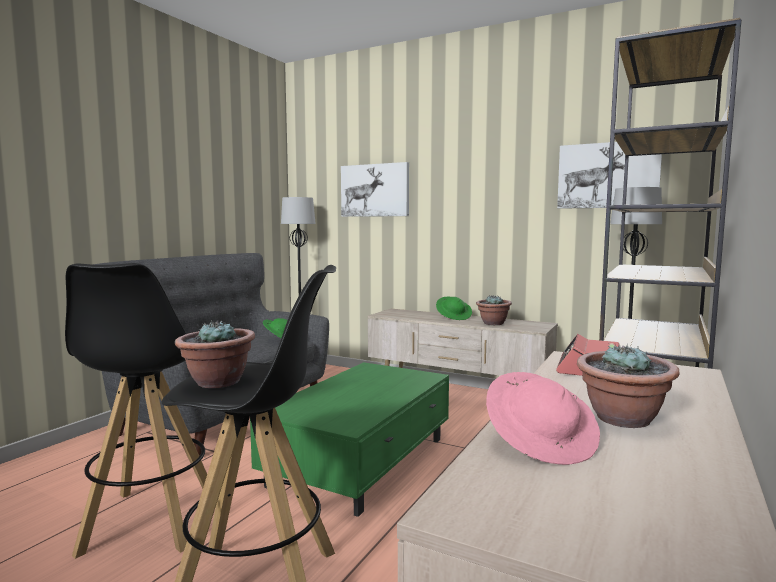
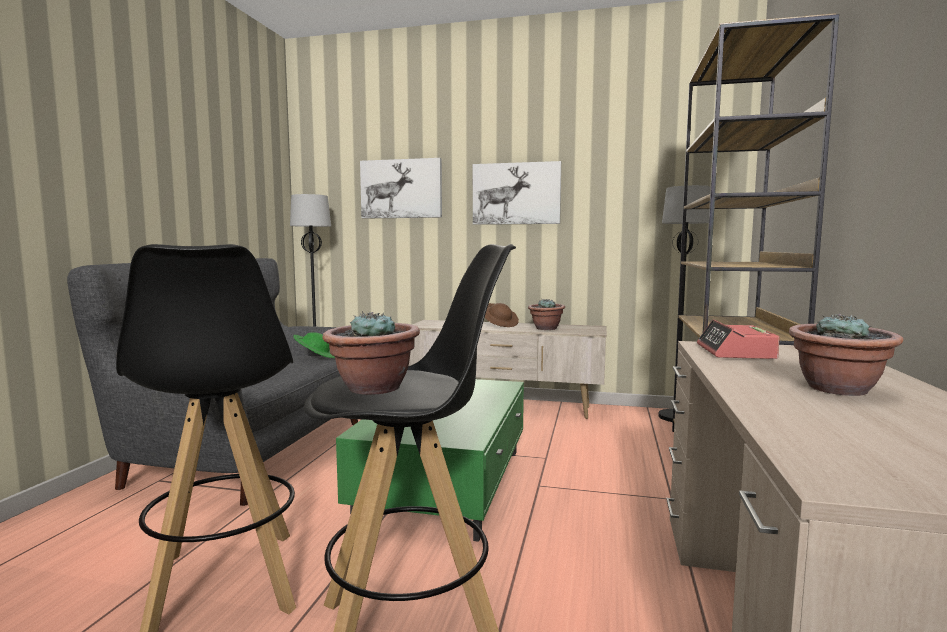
camera: 15 degrees left, 0 degrees up
(454, 317) = (500, 324): green hat -> brown hat
(541, 442) = (805, 414): pink hat -> none
(608, 175) = (653, 176): picture -> picture (516, 194)

